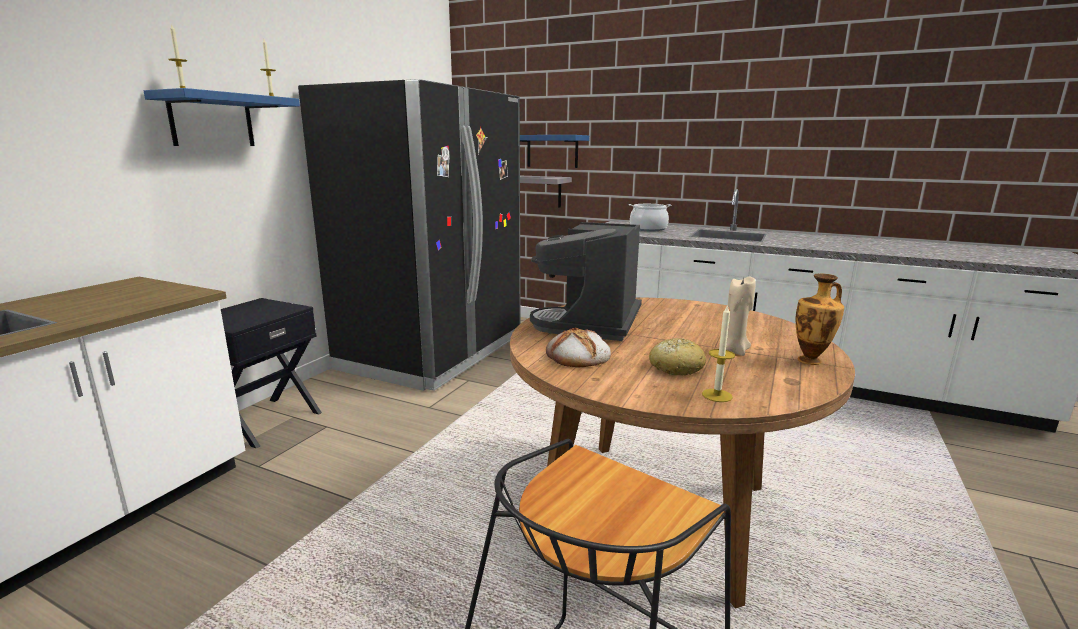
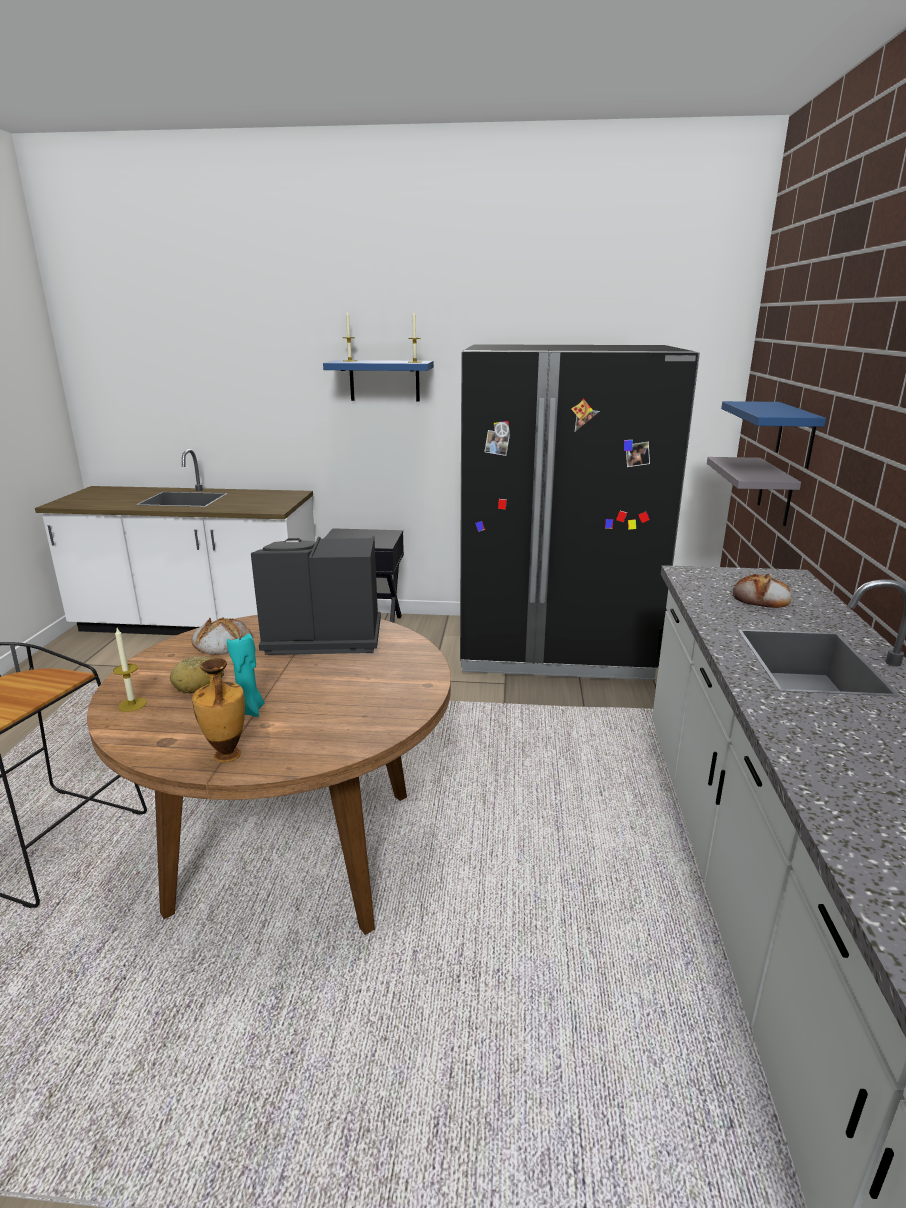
camera: 70 degrees right, 5 degrees up
(648, 229) = (762, 598): cooking pot -> bread
(733, 351) = (250, 710): beige candle -> turquoise candle

